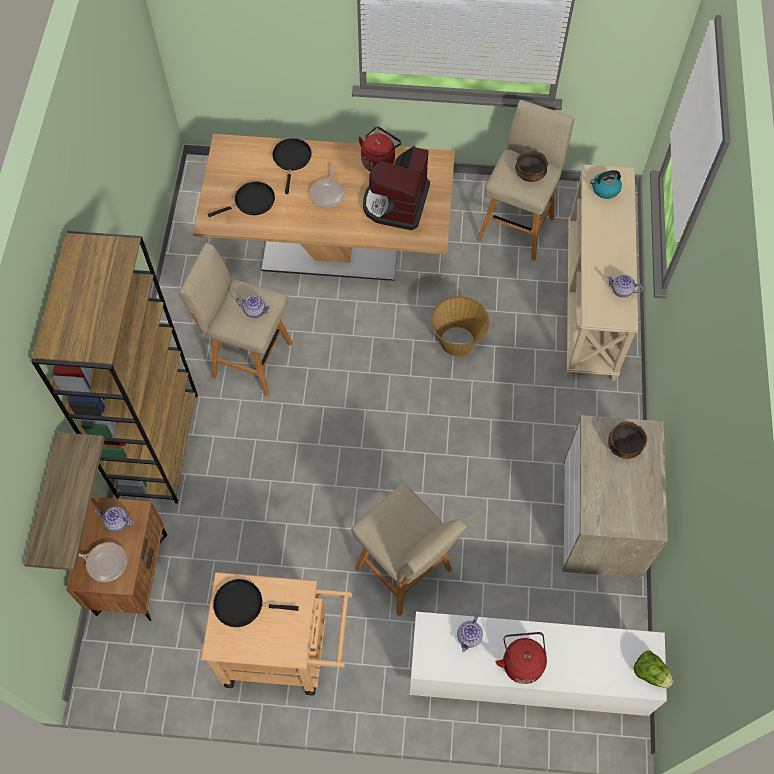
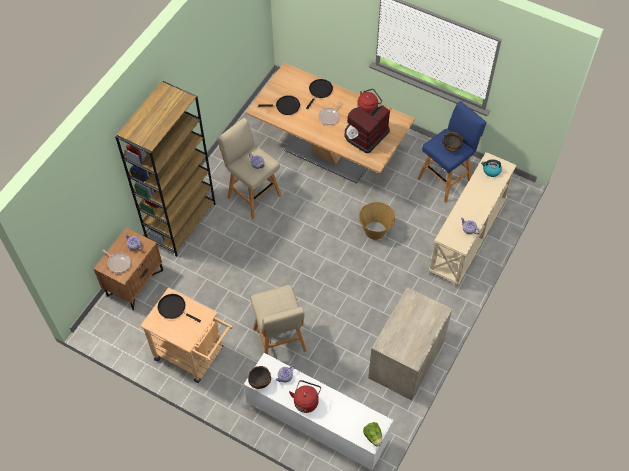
camera: 25 degrees right, 5 degrees down
(45, 503) = (98, 214): shelf -> none
(517, 226) = (445, 179): beige stool -> blue stool
(623, 446) = (421, 313): bowl -> bowl (260, 381)

